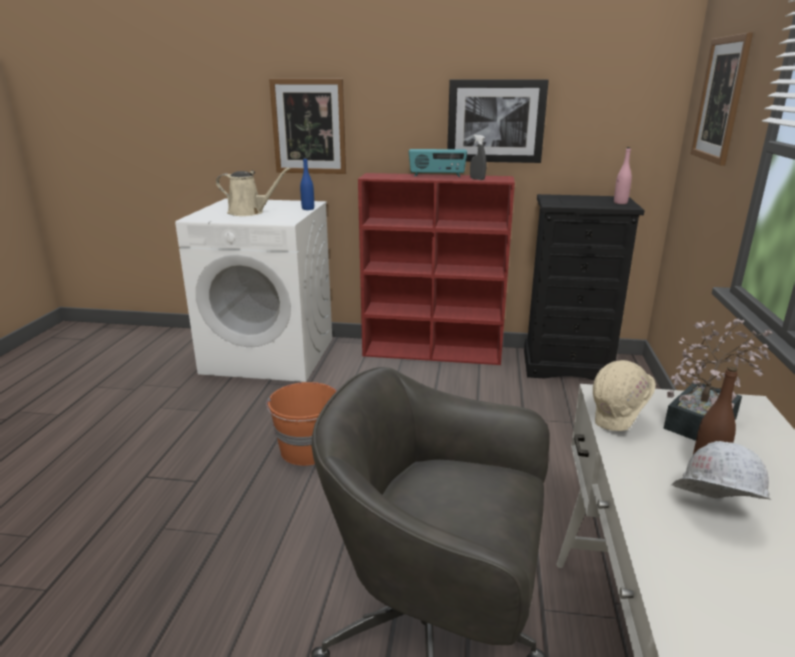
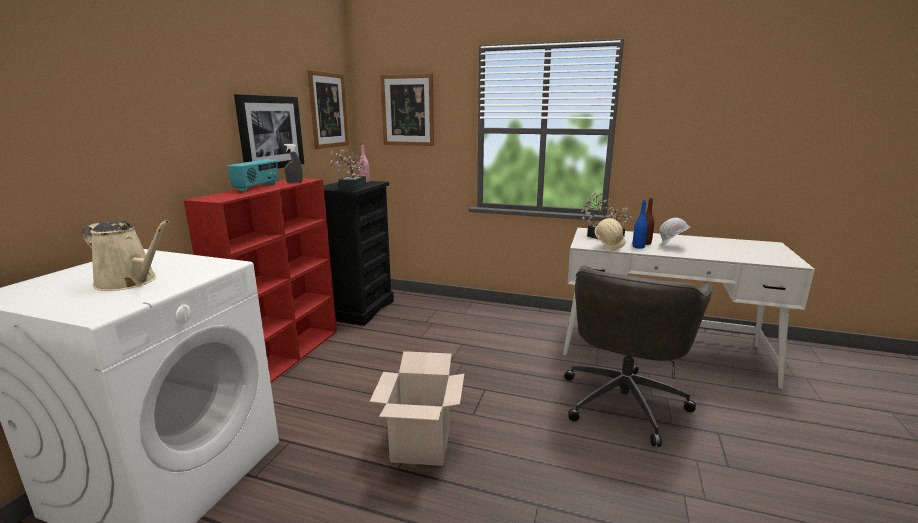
camera: 80 degrees left, 5 degrees down
(249, 212) = (130, 282): beige watering can -> beige watering can turned 90 degrees clockwise
(307, 450) = (421, 445): orange bucket -> cardboard box
(308, 209) = (171, 255): blue bottle -> blue bottle (638, 247)
(309, 127) = (94, 154): picture -> picture (328, 110)
(563, 203) = (351, 188): none -> potted plant

